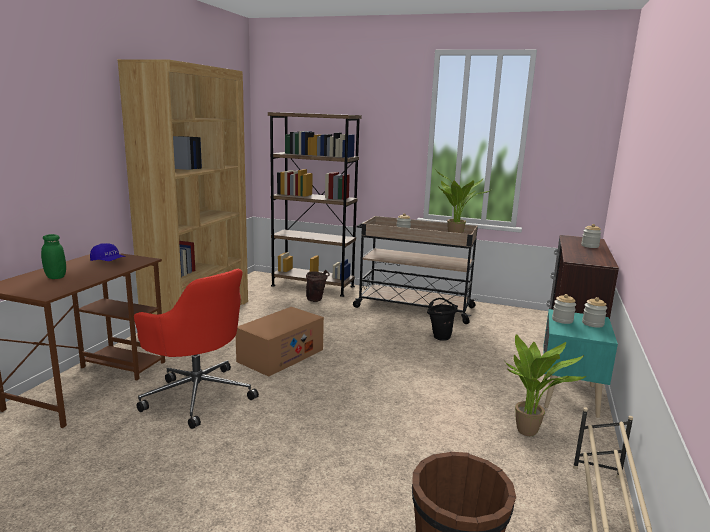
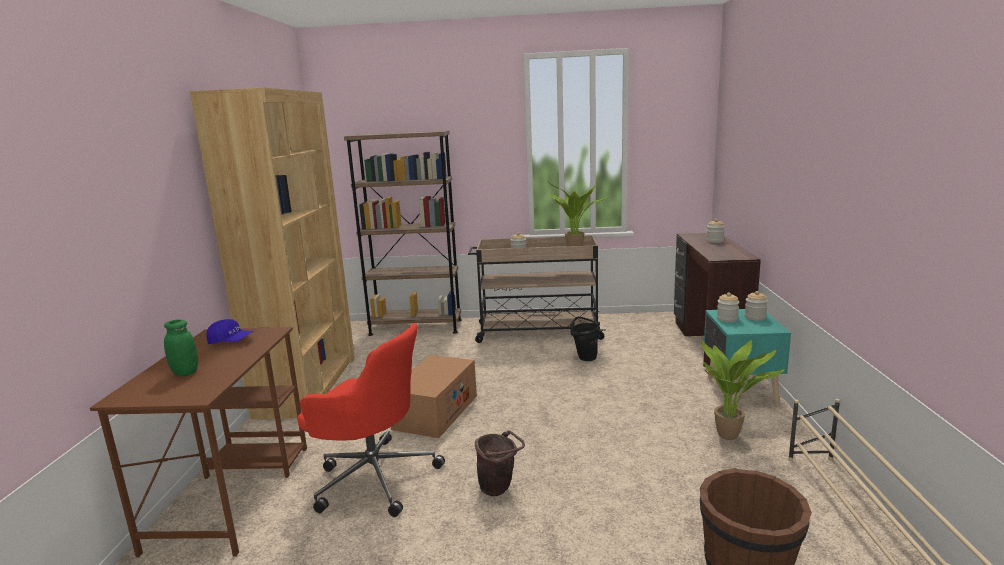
camera: 15 degrees left, 0 degrees up
(317, 300) = (431, 342): brown bucket -> brown bucket (499, 489)

